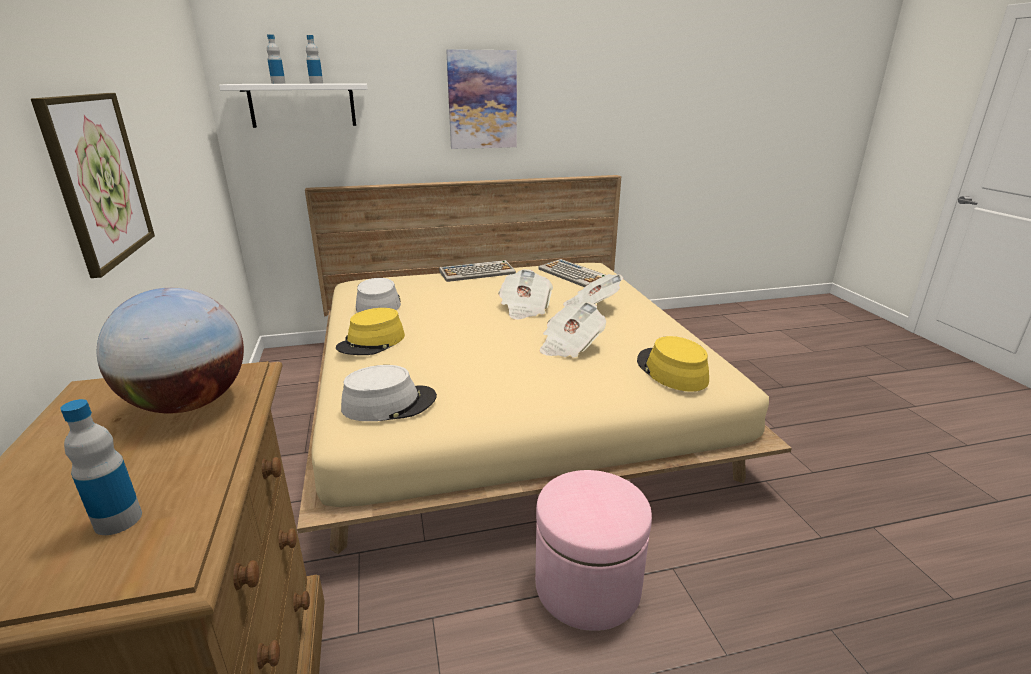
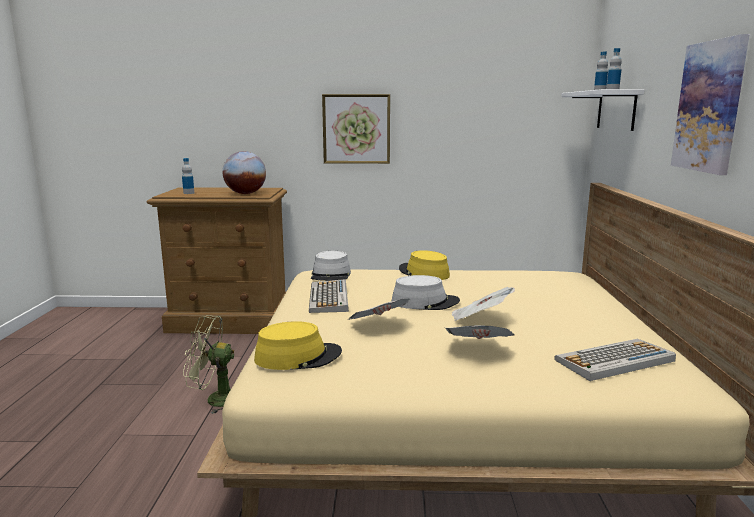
camera: 105 degrees right, 10 degrees down
(378, 304) = (503, 275): grey hat -> grey hat (425, 302)
(477, 272) = (608, 311): keyboard -> keyboard (329, 298)
(587, 586) = (215, 400): pink ottoman -> green fan

